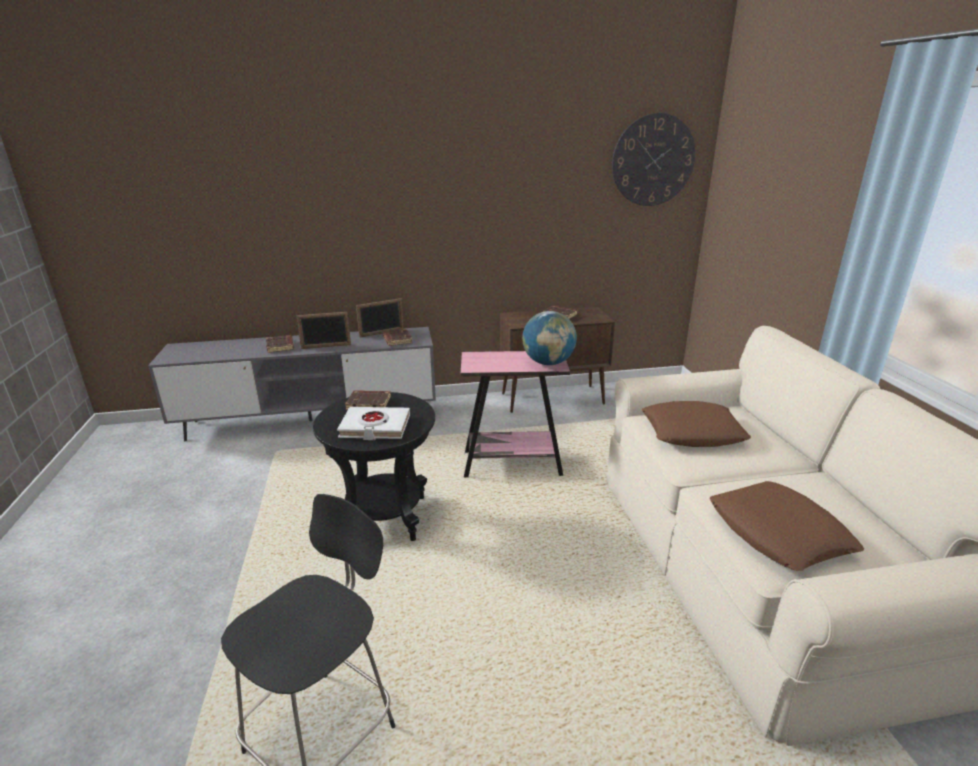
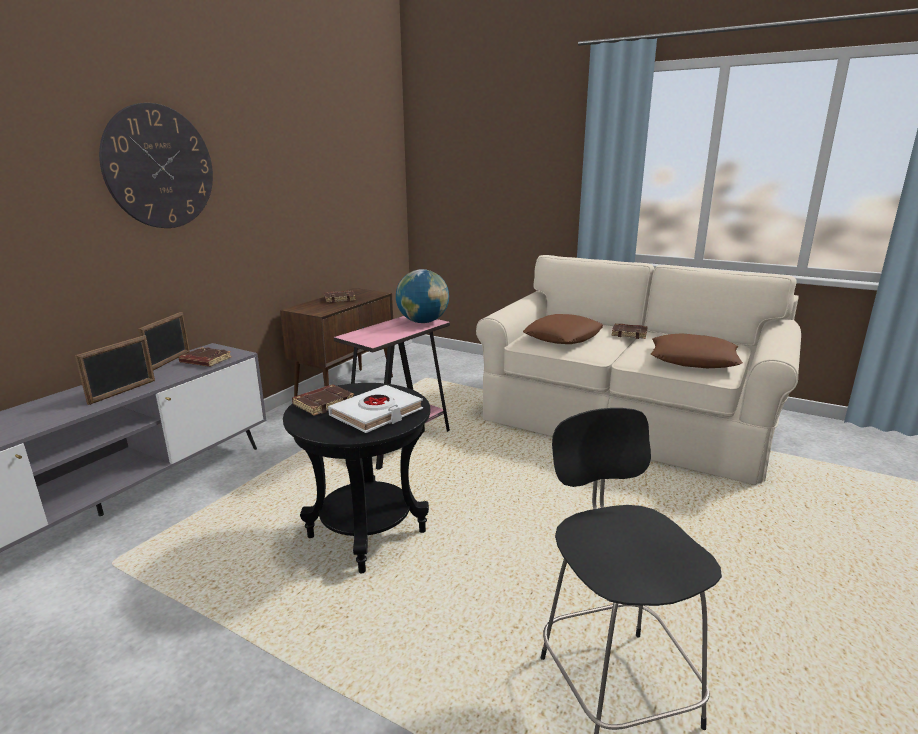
camera: 50 degrees left, 5 degrees down
(281, 346) = (48, 413): brown book -> brown book (629, 334)
(653, 160) = (370, 143): wall clock -> wall clock (159, 167)

